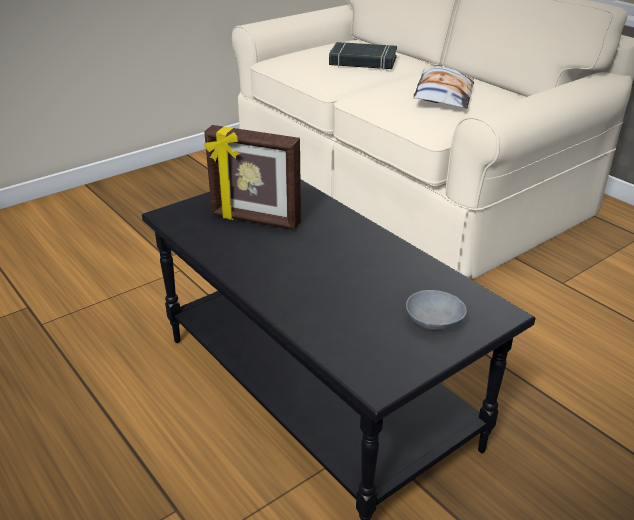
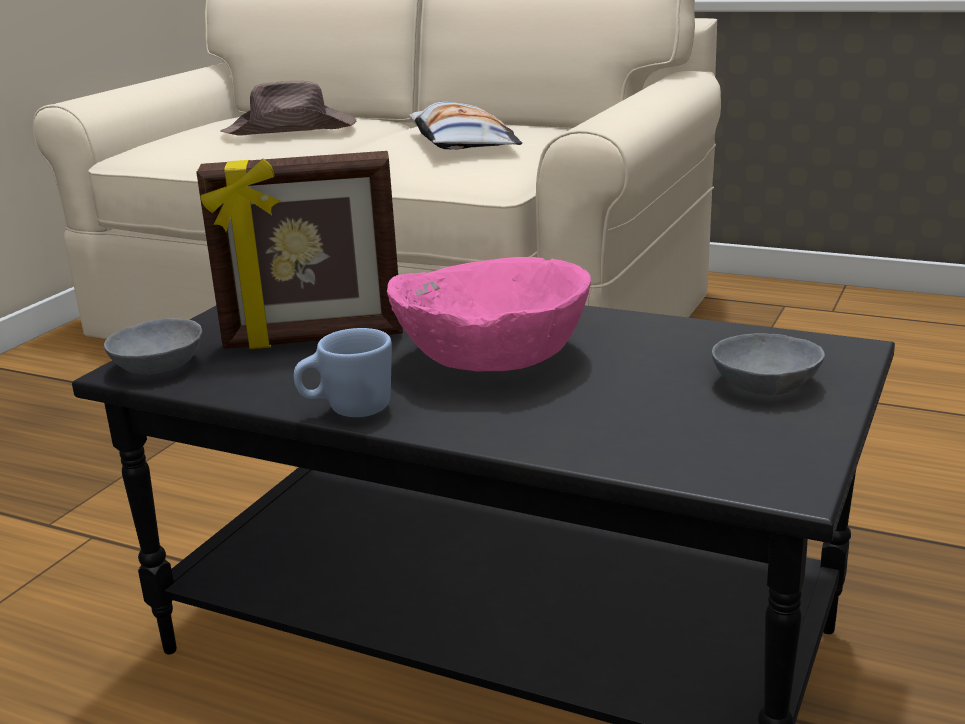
camera: 25 degrees left, 10 degrees down
(179, 214) = (156, 364): none -> grey bowl
(232, 270) = (348, 410): none -> blue mug
(322, 259) = (492, 357): none -> pink bowl
(363, 61) = (291, 130): black book -> brown hat

